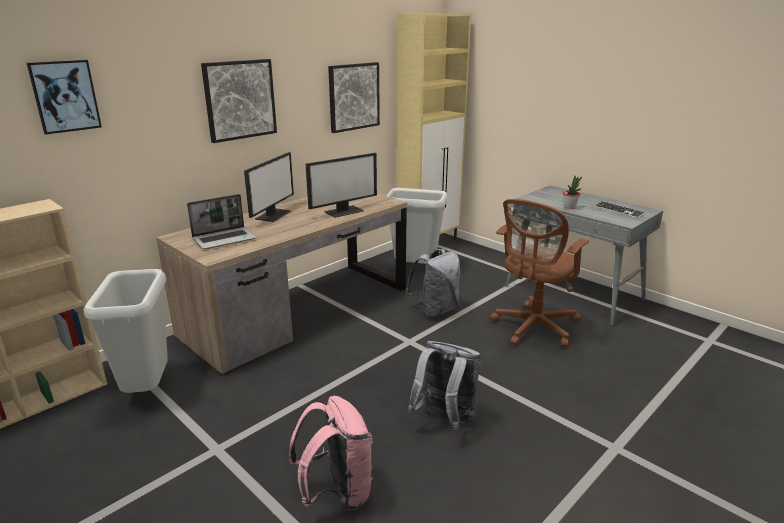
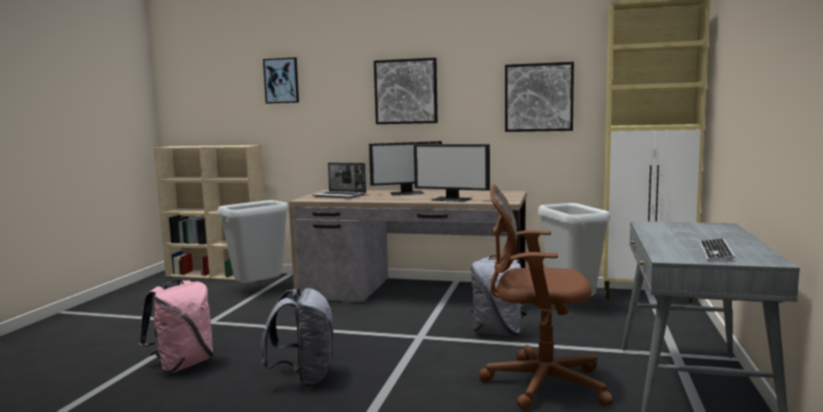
camera: 60 degrees right, 15 degrees down
(569, 207) = (662, 236): potted plant -> none

